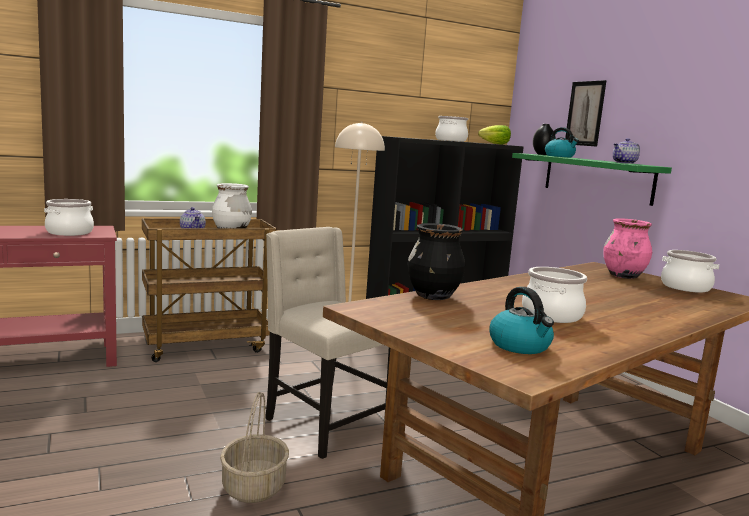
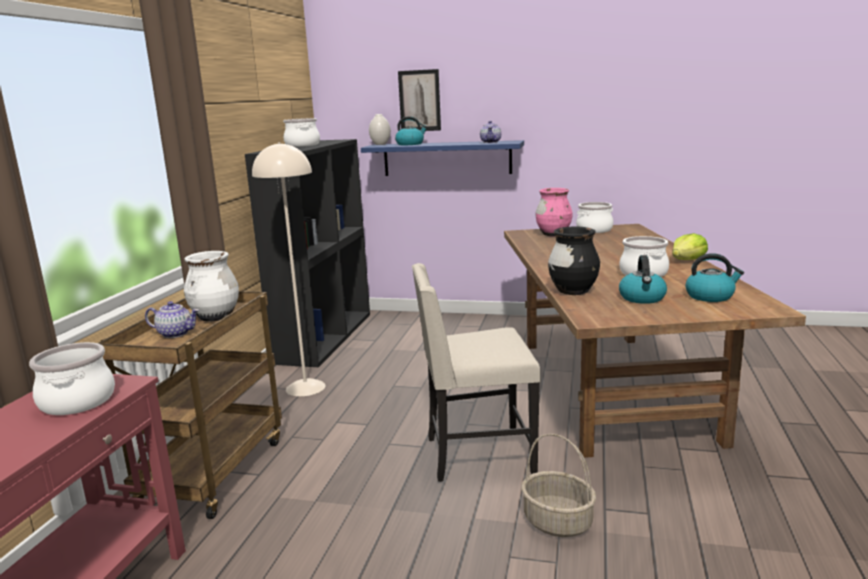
camera: 50 degrees left, 5 degrees up
(457, 320) = (642, 298): none -> kettle
(495, 144) = (333, 141): lettuce -> lettuce (687, 260)
(542, 154) = (380, 144): black vase -> white vase
(596, 178) = (447, 158): green shelf -> blue shelf

